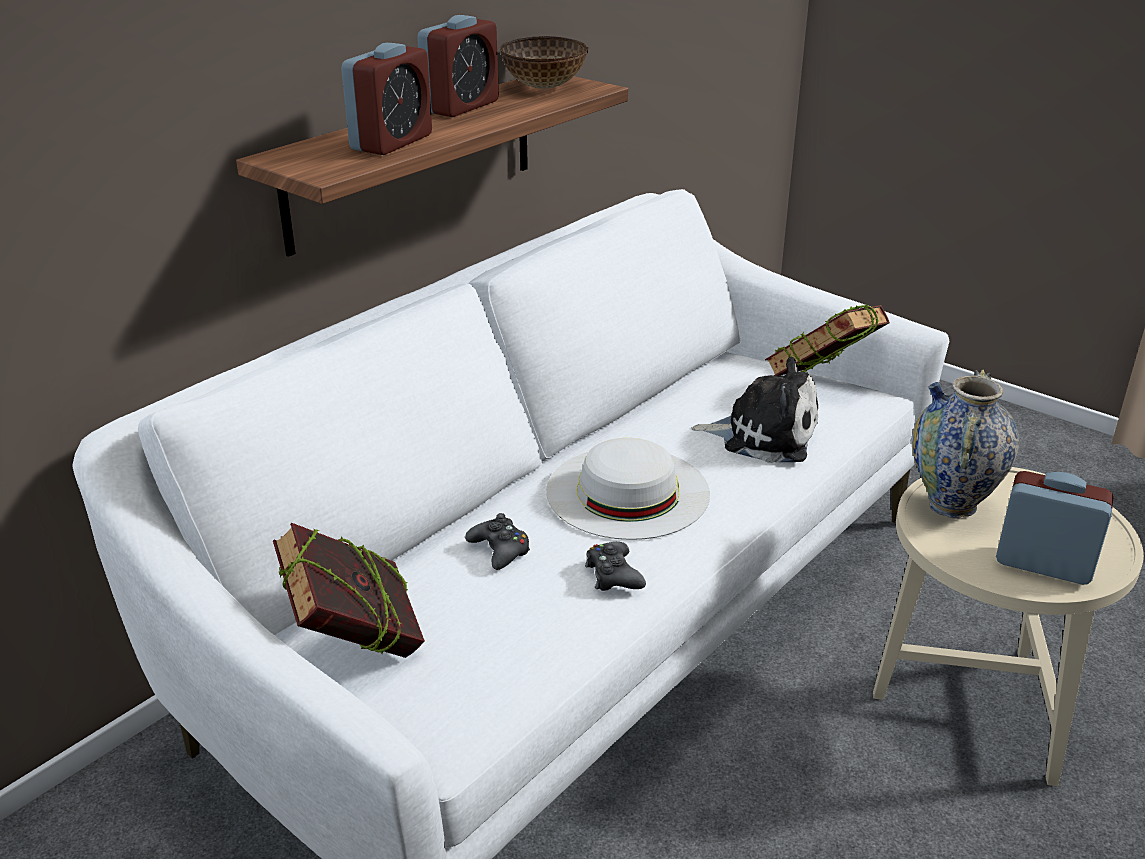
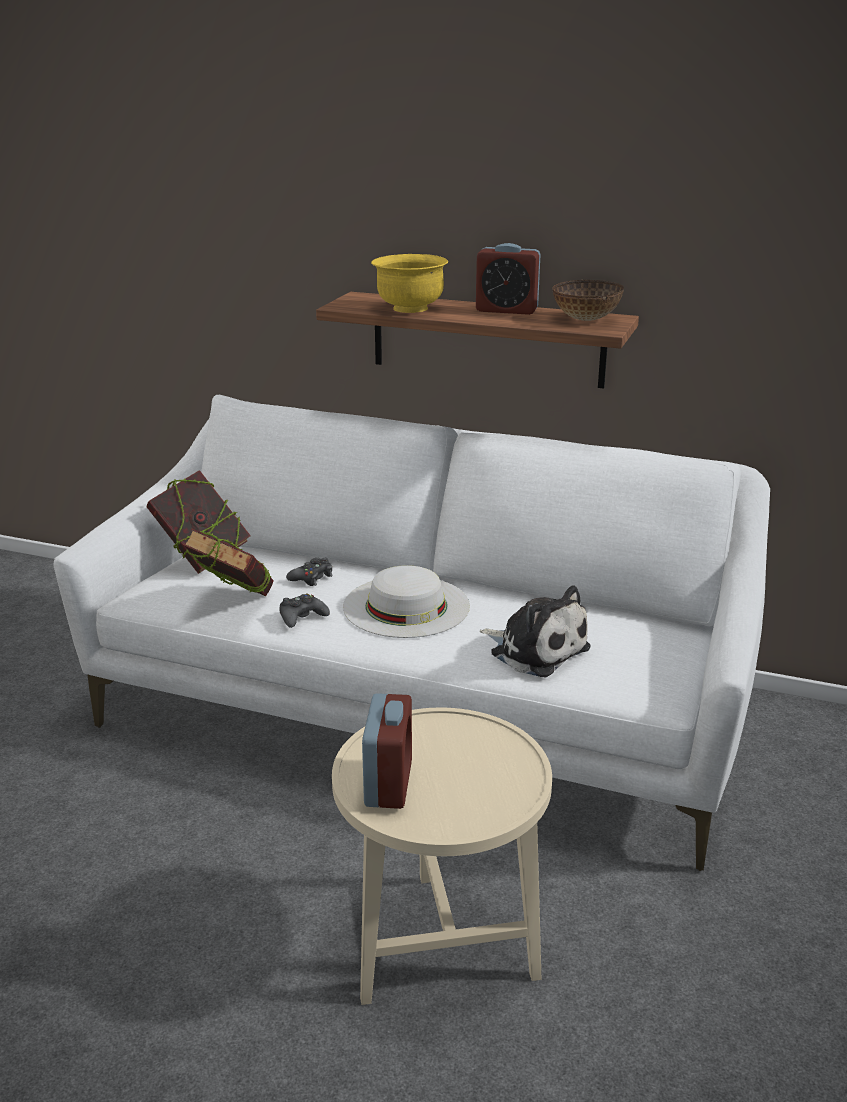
camera: 70 degrees right, 5 degrees down
(392, 142) = (409, 308): alarm clock -> yellow bowl
(763, 435) = (535, 650): plush toy -> plush toy turned 45 degrees counterclockwise
(821, 386) = (660, 671): book -> book (233, 604)
(951, 504) = (456, 732): vase -> none

